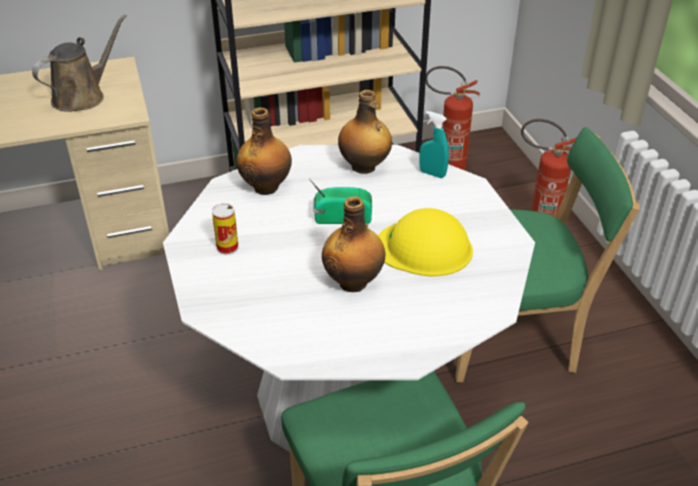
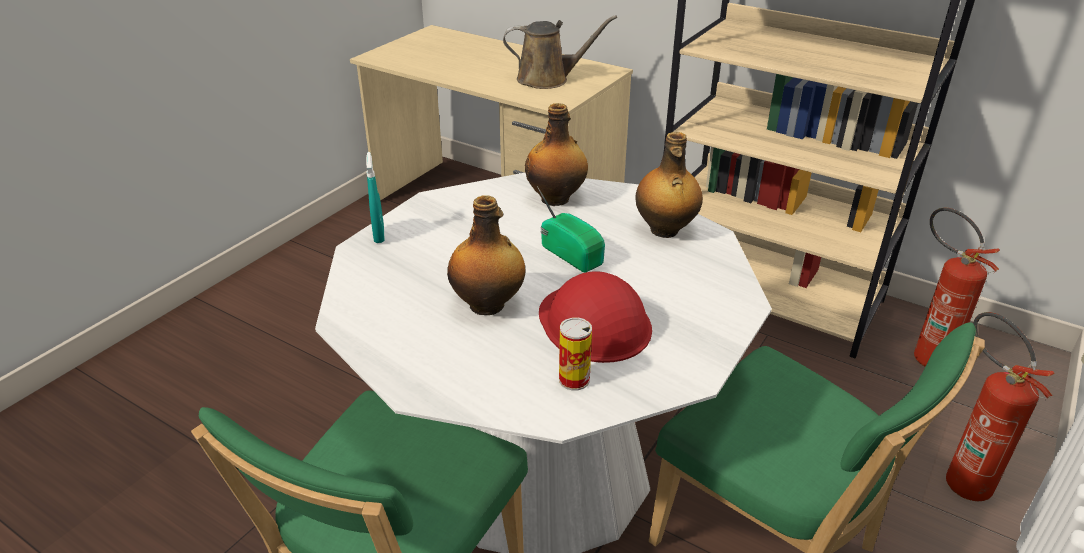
camera: 50 degrees right, 5 degrees down
(227, 247) = (450, 221): can -> can (574, 379)
(424, 248) = (594, 322): yellow hard hat -> red hard hat
(432, 174) = (720, 272): turquoise spray bottle -> turquoise spray bottle (379, 235)

